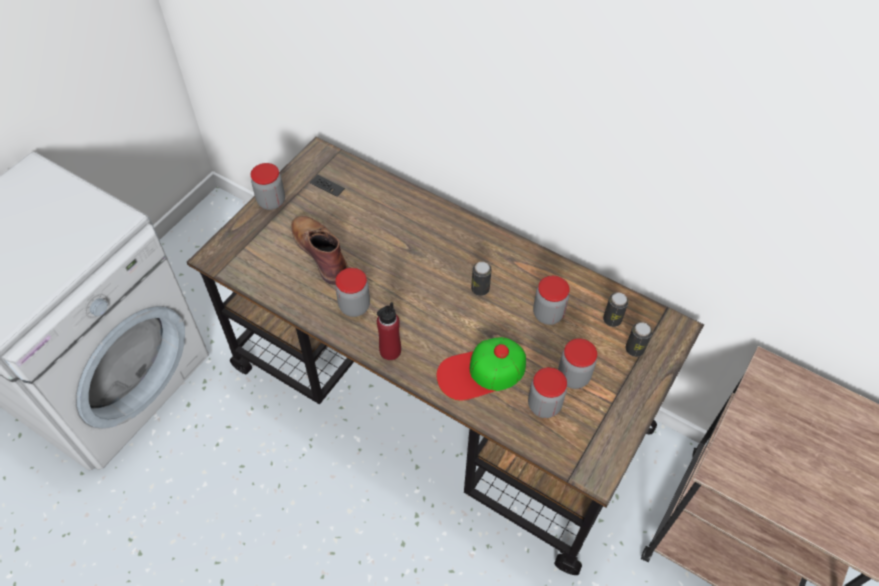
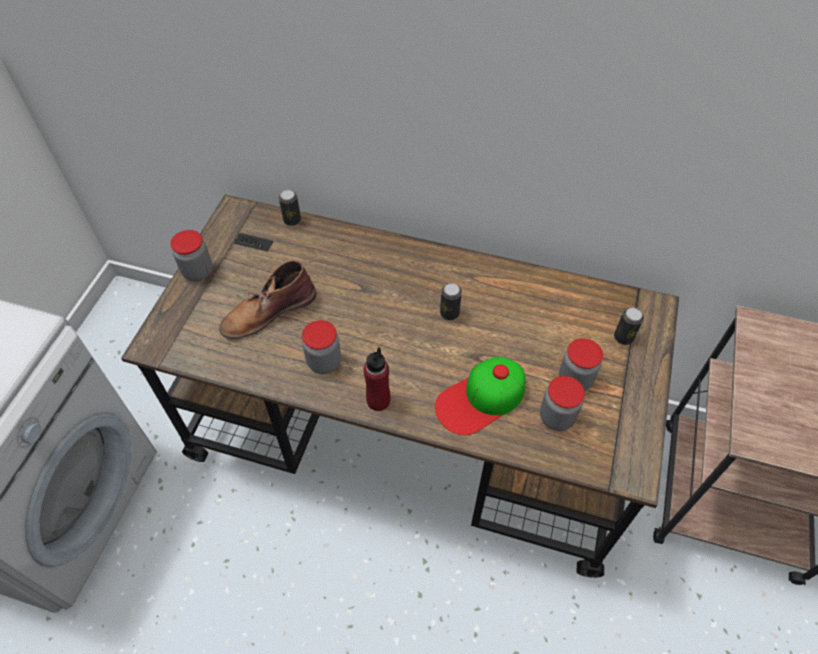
camera: 15 degrees left, 0 degrees up
(320, 250) = (267, 312): brown boot -> brown boot turned 75 degrees counterclockwise
(548, 314) = (526, 322): jar -> none
(612, 319) = (591, 313): can -> can (292, 220)

